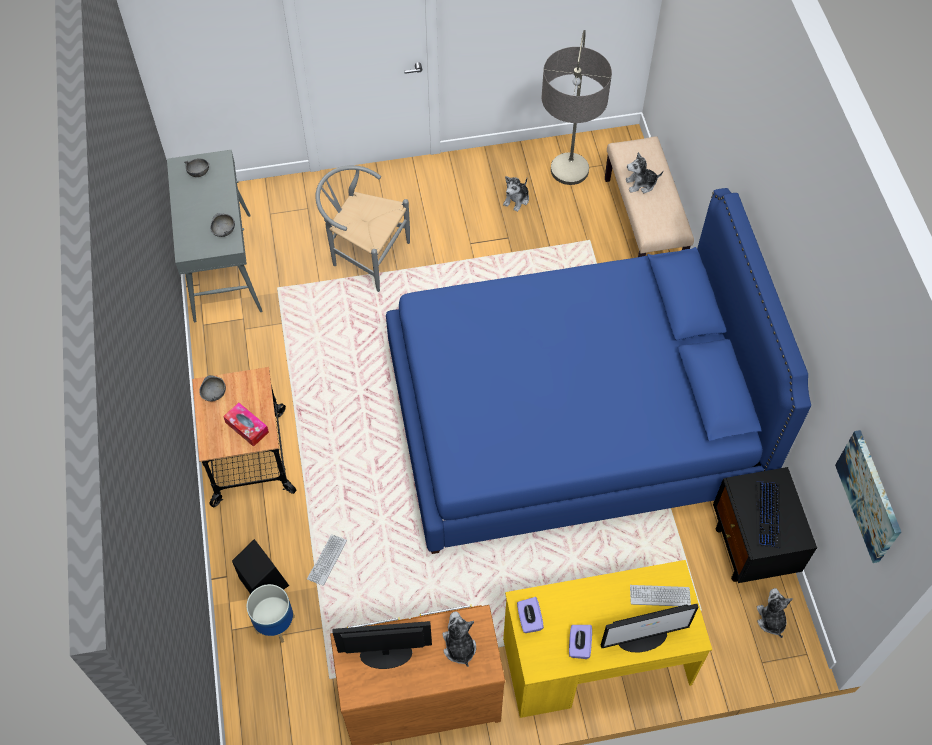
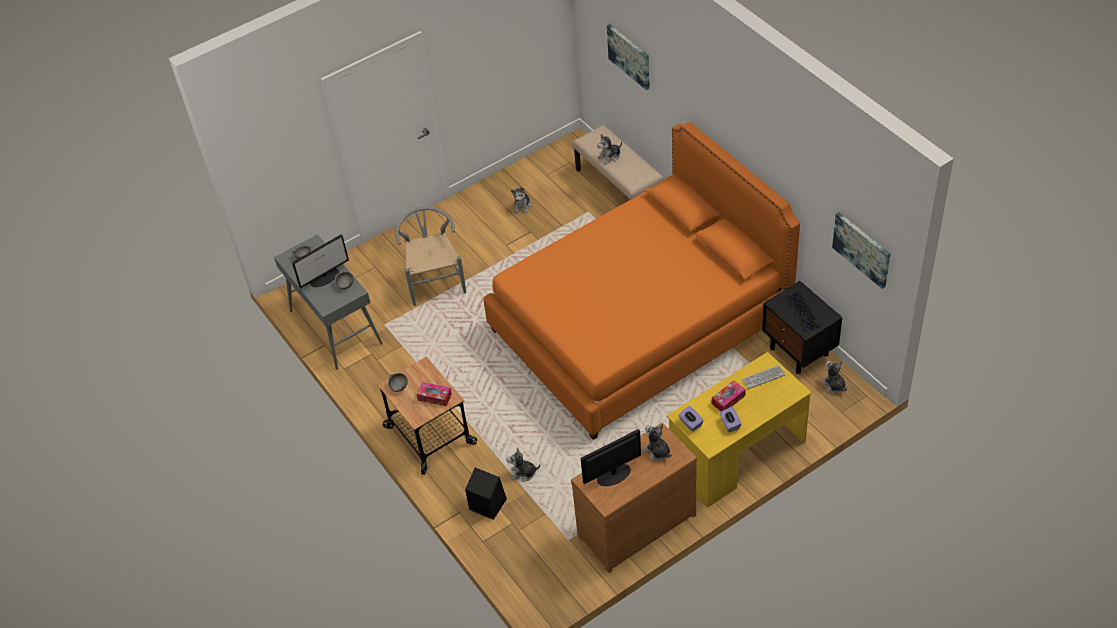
camera: 20 degrees left, 10 degrees down
(275, 625) = (511, 526): planter -> none
(327, 560) = (523, 473): keyboard -> plush toy
(364, 255) = (435, 280): grey chair -> grey chair turned 75 degrees clockwise
(564, 206) = (558, 197): floor lamp -> none
(571, 420) = (639, 324): blue bed -> orange bed
(596, 607) = (728, 400): none -> tissue box
(643, 637) = (766, 403): monitor -> monitor (325, 277)
(704, 68) = (629, 56): none -> picture

